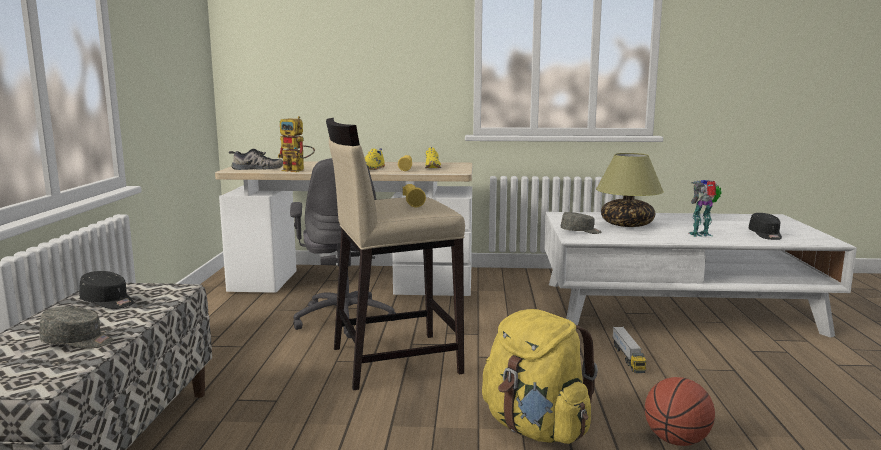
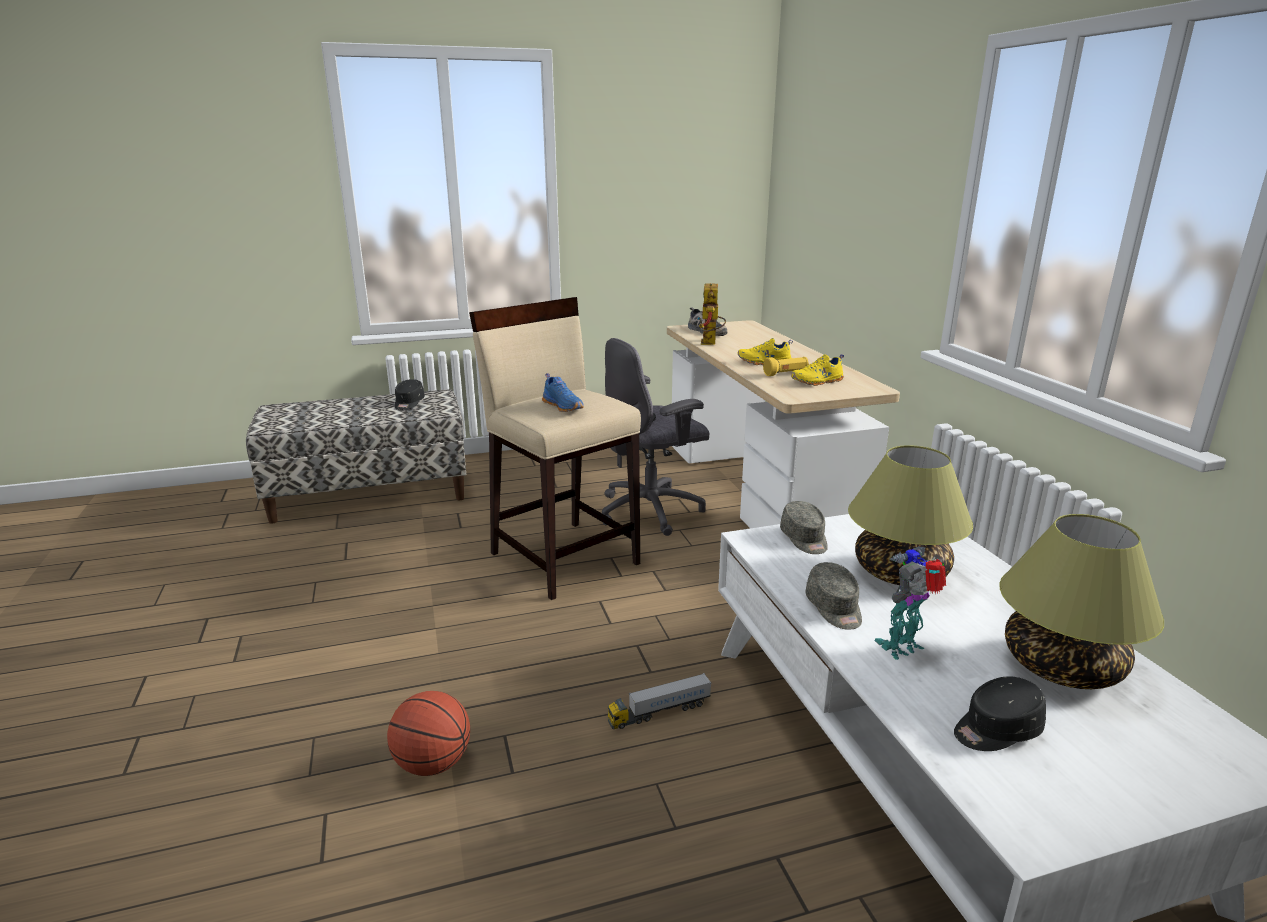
camera: 70 degrees right, 10 degrees up
(78, 342) = (331, 417): grey cap -> grey cap (834, 608)
(413, 203) = (564, 406): yellow flashlight -> blue shoe
(536, 428) = (440, 661): yellow backpack -> none
(701, 235) = (903, 647): toy robot -> toy robot turned 90 degrees counterclockwise
(714, 221) = (1061, 665): none -> table lamp

